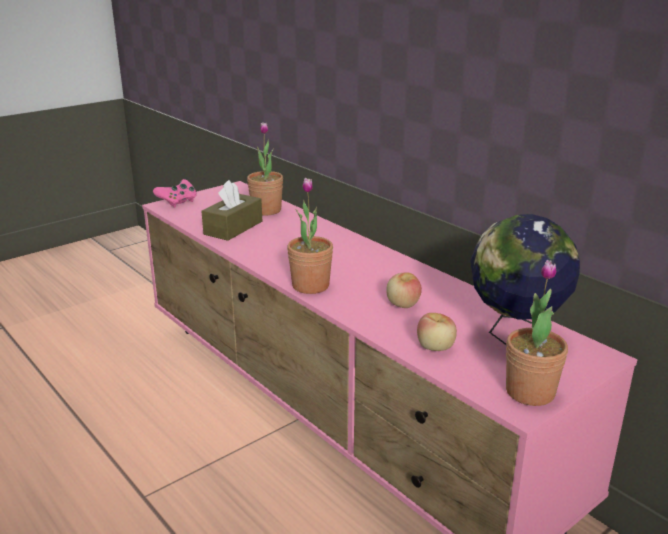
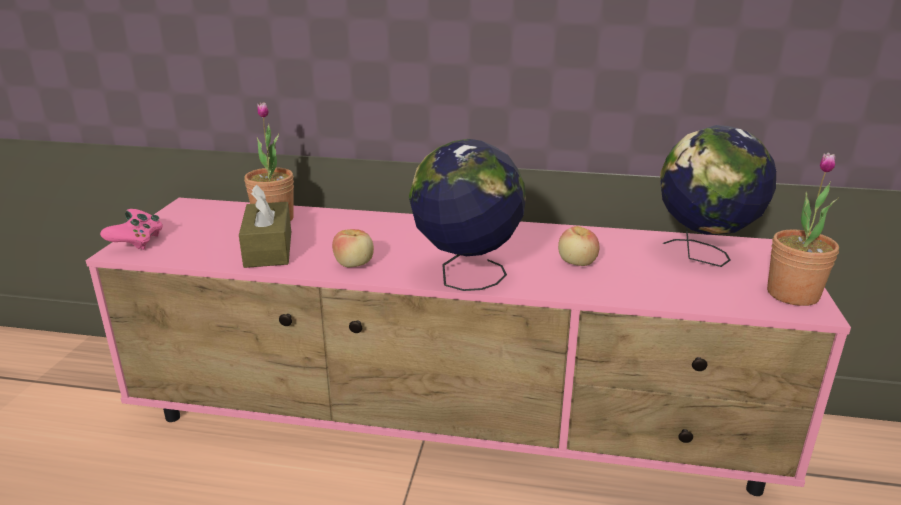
camera: 40 degrees left, 0 degrees up
(310, 286) = (466, 278): potted plant -> globe
(435, 348) = (671, 289): apple -> apple (354, 264)

